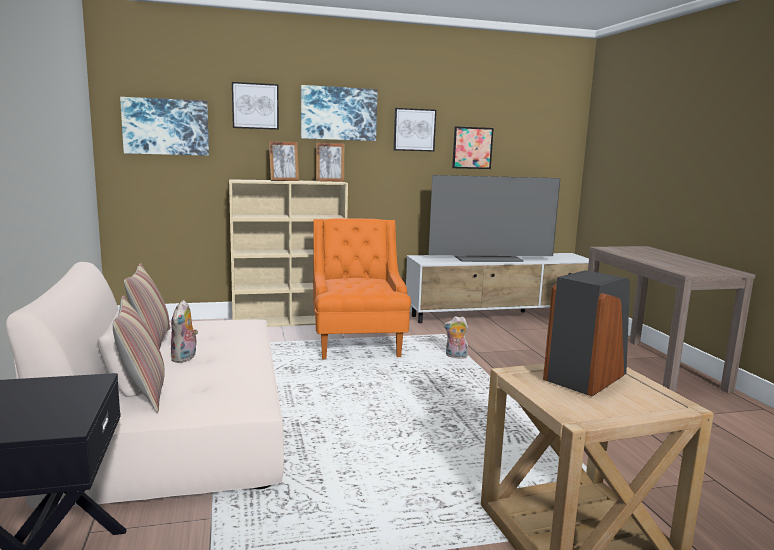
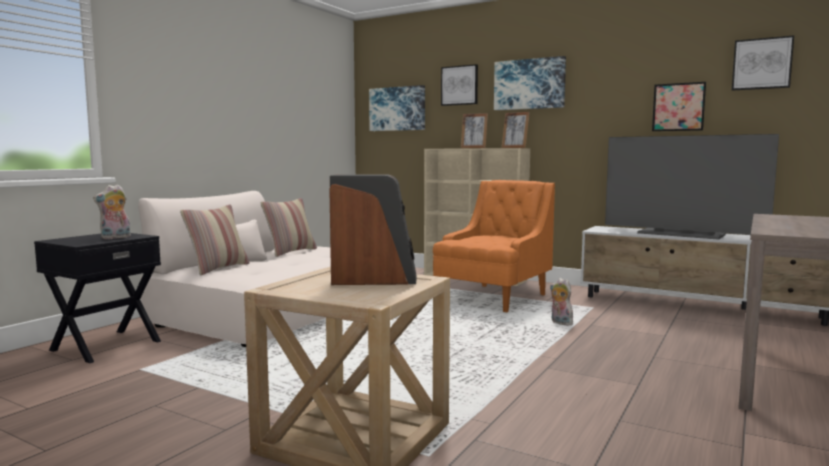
camera: 45 degrees right, 5 degrees down
(185, 358) = (280, 261): plush toy -> plush toy (115, 238)
(414, 130) = (606, 93): picture -> picture (762, 64)

